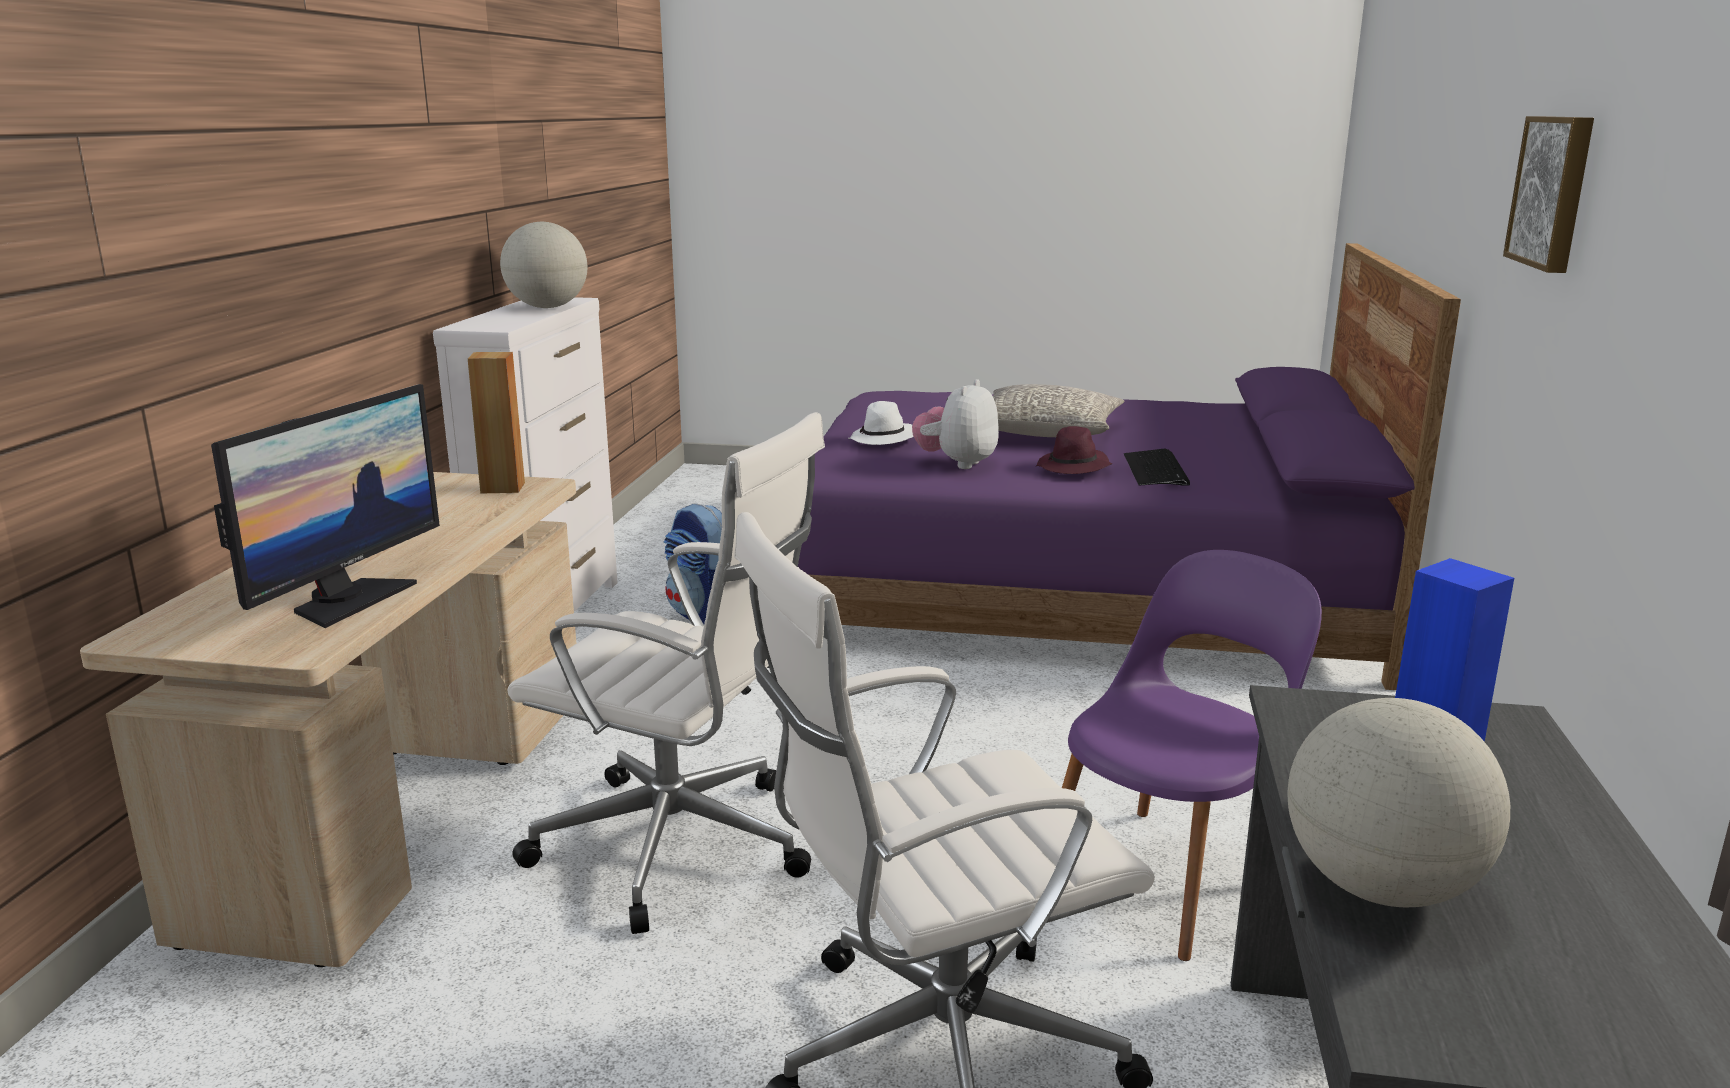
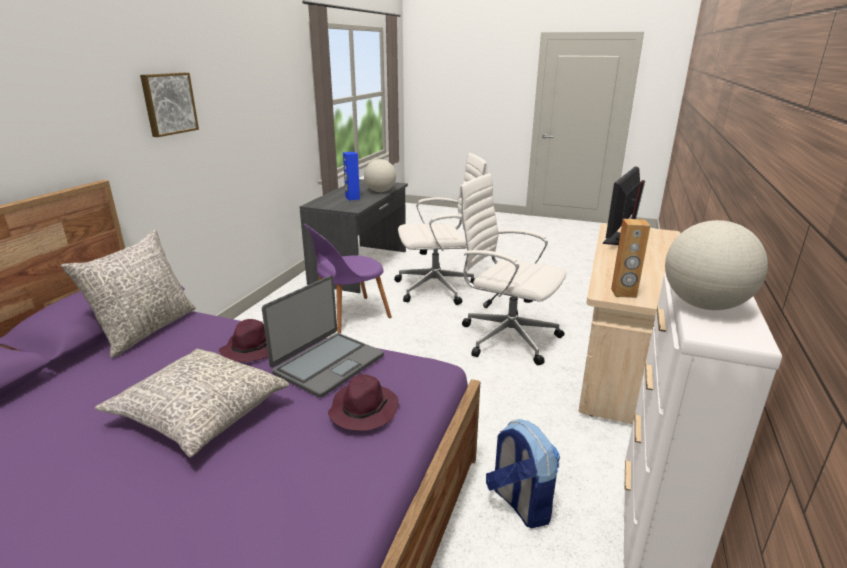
camera: 170 degrees left, 5 degrees up
(883, 440) = (363, 409): white hat -> purple hat
(957, 463) = (328, 364): plush toy -> laptop
(1156, 470) = (199, 342): keyboard -> none
(1258, 475) = (146, 330): none -> grey pillow

